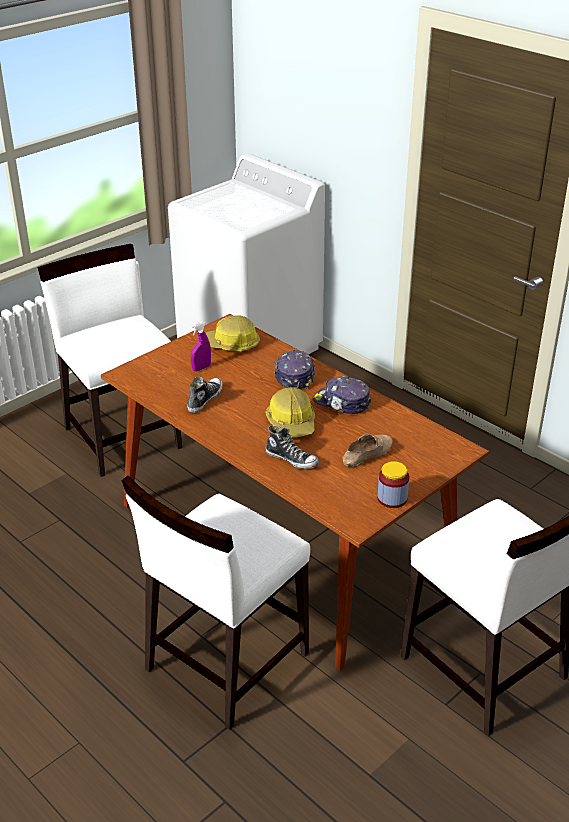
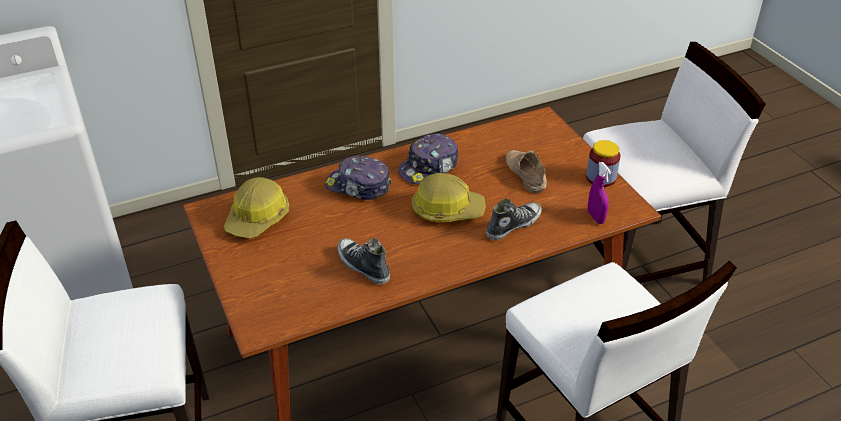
camera: 70 degrees left, 5 degrees up
(201, 368) = (293, 255): purple spray bottle -> purple spray bottle (595, 217)

